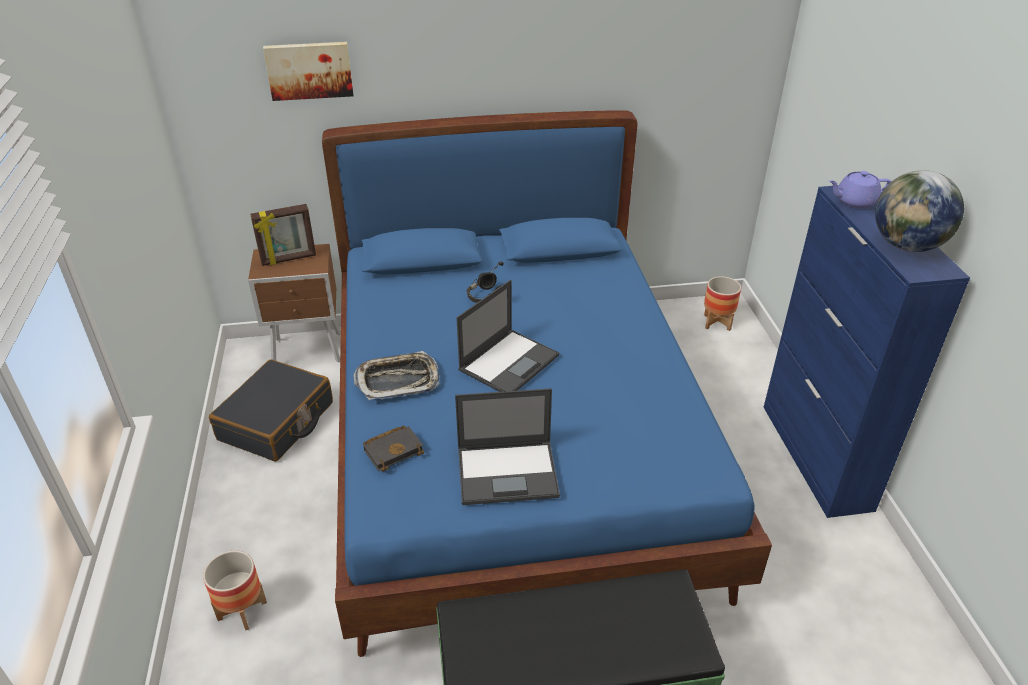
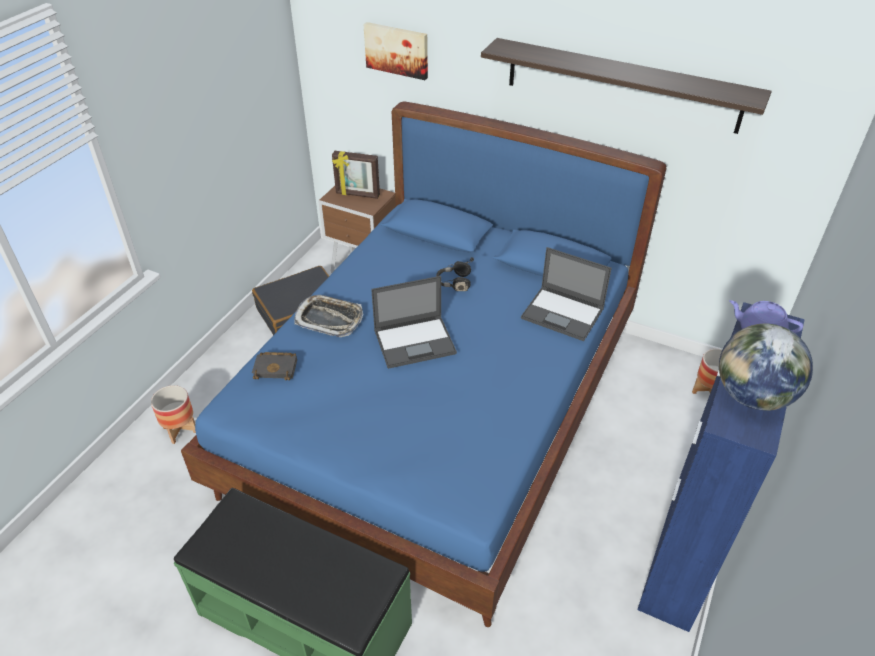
camera: 35 degrees right, 5 degrees up
(508, 472) = (330, 423): laptop -> laptop (563, 314)
(575, 44) = (622, 85): none -> shelf

